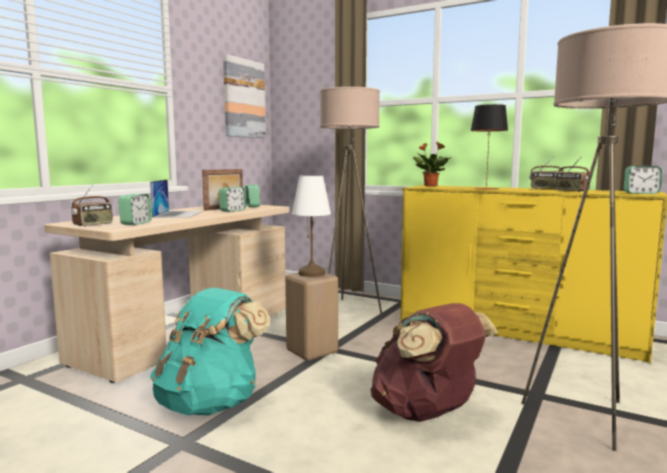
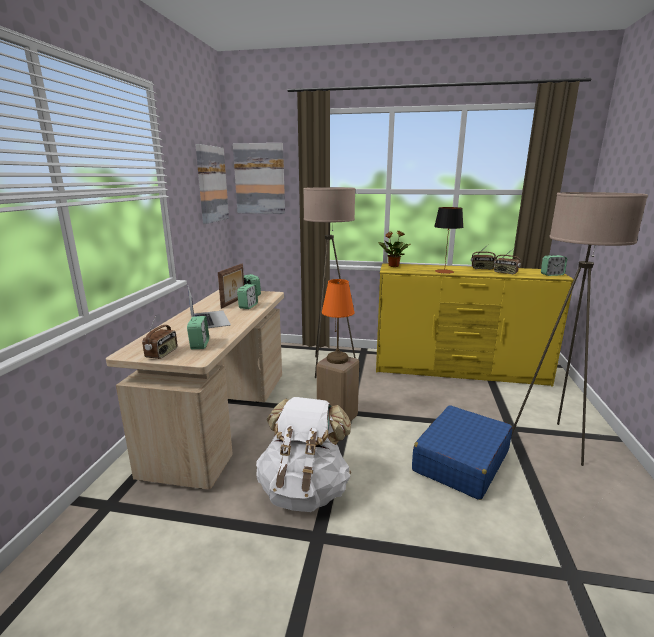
camera: 20 degrees left, 10 degrees up
(210, 403) = (304, 490): turquoise backpack -> white backpack
(300, 95) = (260, 179): none -> picture
(312, 273) = (337, 359): white table lamp -> orange table lamp
(427, 413) = (460, 461): brown backpack -> blue suitcase

